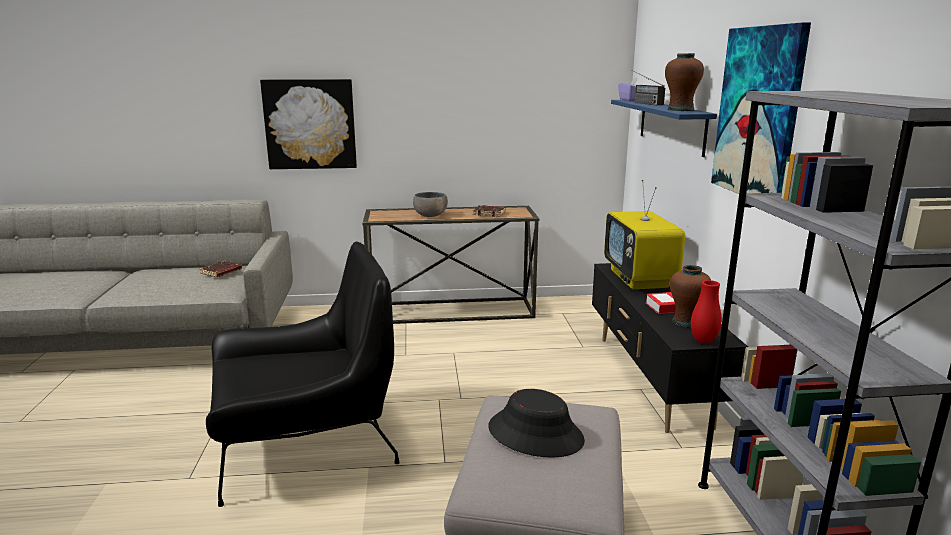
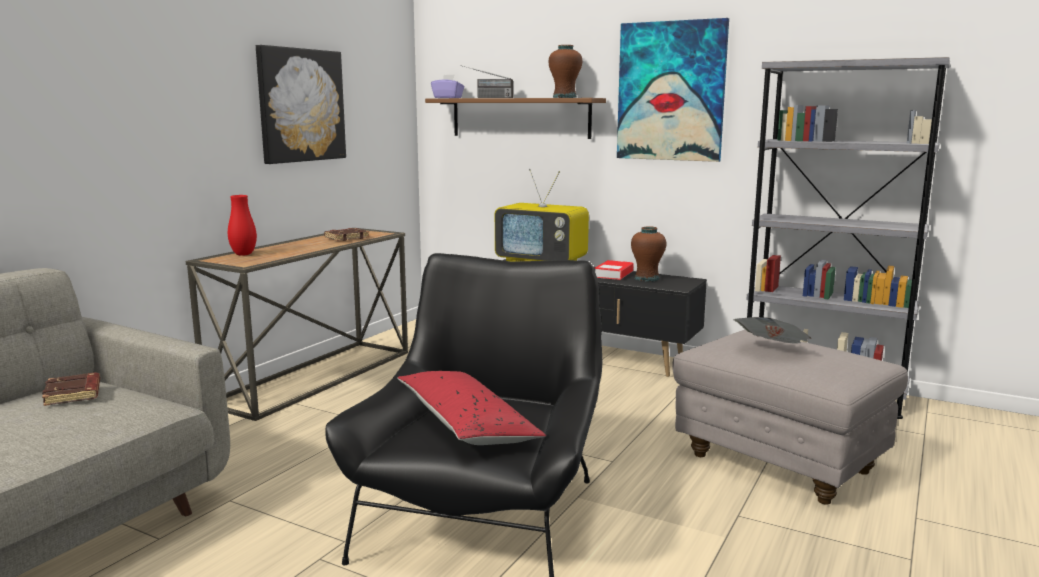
camera: 55 degrees left, 5 degrees down
(282, 369) = (466, 425): none -> red pillow
(310, 124) = (95, 134): picture -> picture (301, 105)
(430, 215) = (291, 250): grey bowl -> none
(535, 434) = (772, 350): black hat -> newspaper
(671, 125) = (520, 118): blue shelf -> brown shelf
(703, 341) = (685, 283): red vase -> red vase (243, 254)

